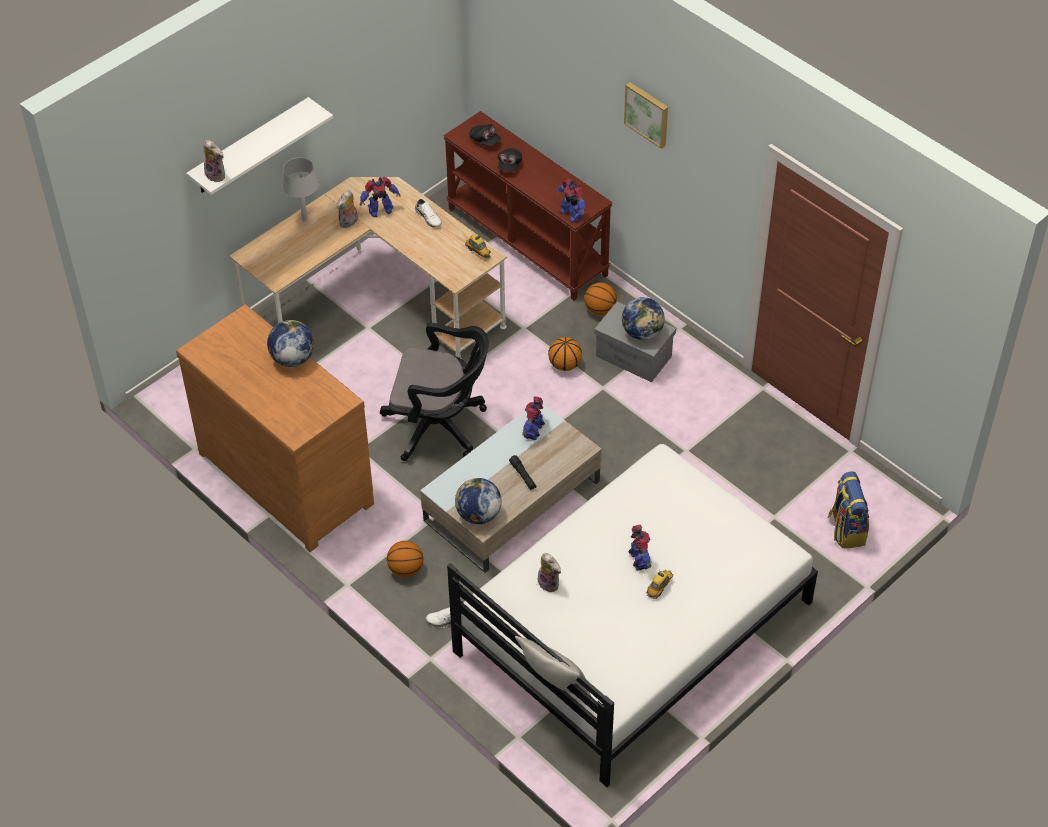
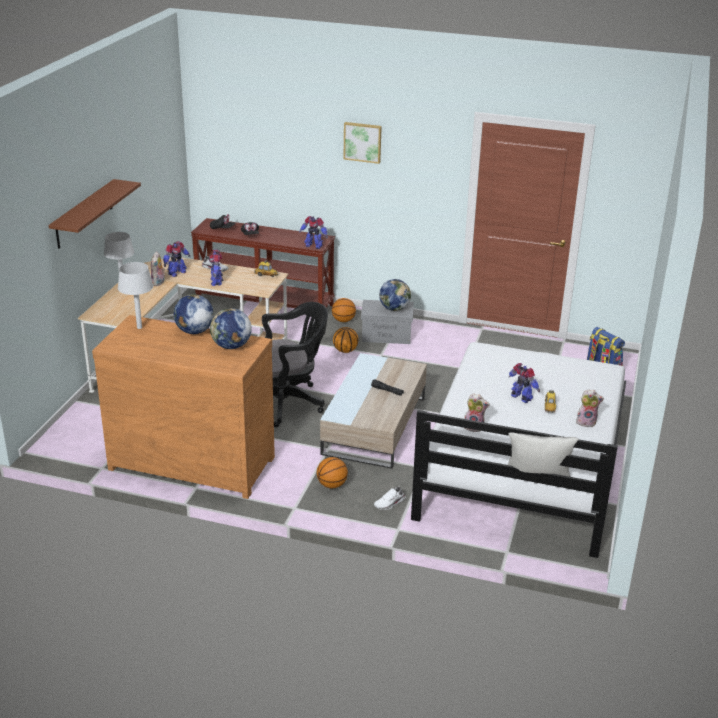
camera: 30 degrees left, 20 degrees down
(217, 175) = (75, 221): plush toy -> plush toy (586, 422)
(242, 330) = (139, 327): none -> grey table lamp
(250, 147) = (84, 214): white shelf -> brown shelf
(478, 515) = (376, 419): globe -> globe (231, 346)
(534, 431) = (372, 367): toy robot -> toy robot (216, 281)

